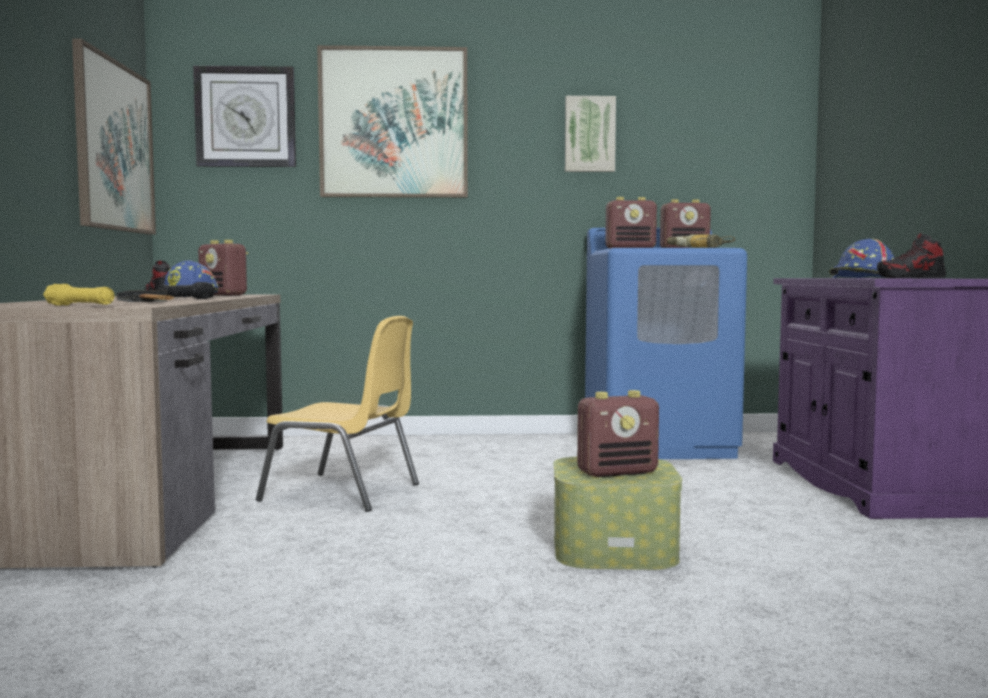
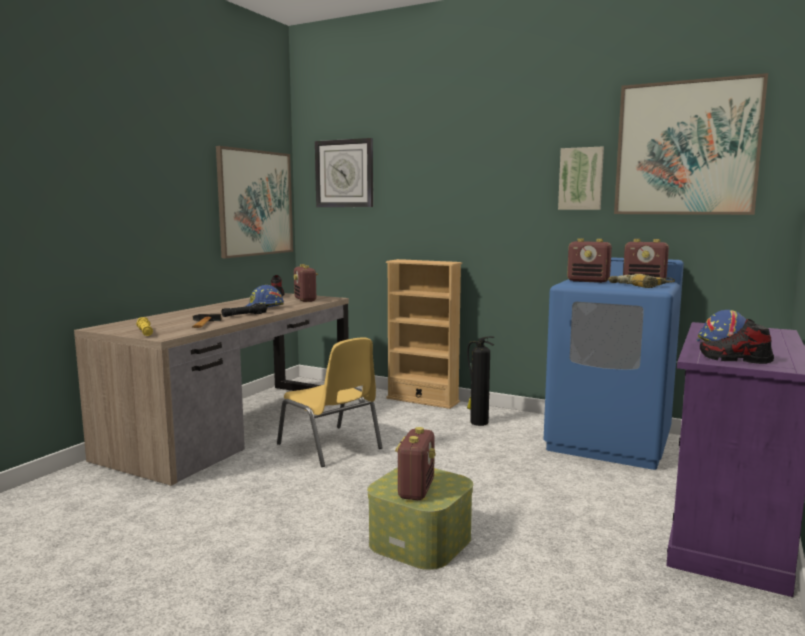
camera: 30 degrees right, 5 degrees up
(389, 439) = (422, 400): none -> beige bookcase
(393, 123) = (435, 174): picture -> picture (686, 148)
(494, 448) = (478, 422): none -> fire extinguisher
(618, 472) = (416, 489): radio -> radio turned 90 degrees counterclockwise

